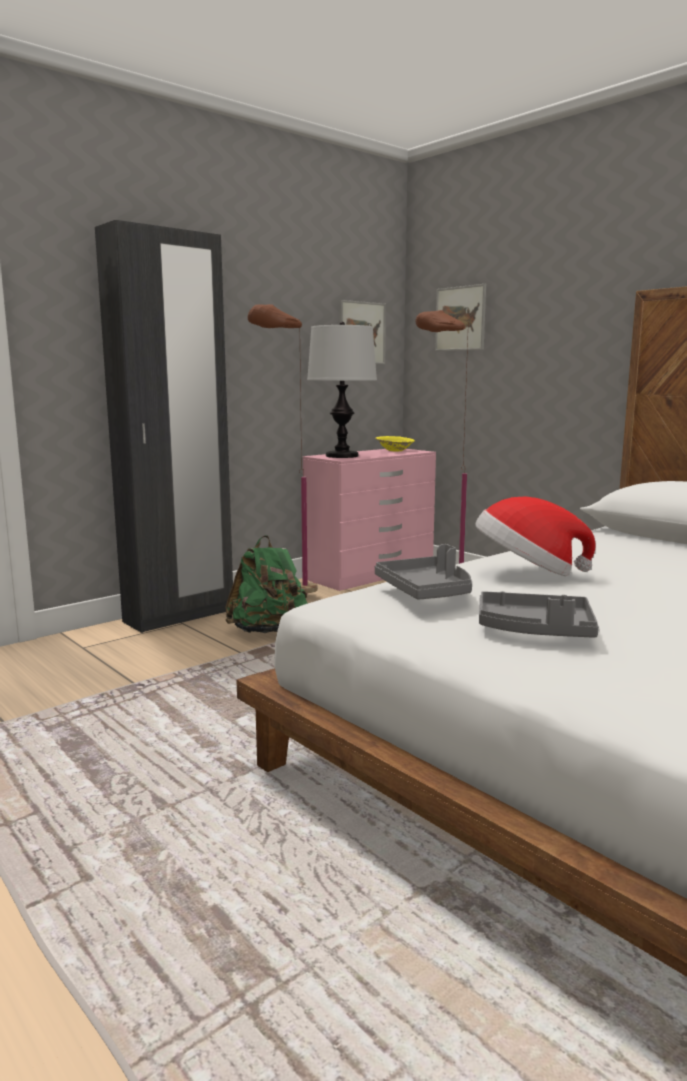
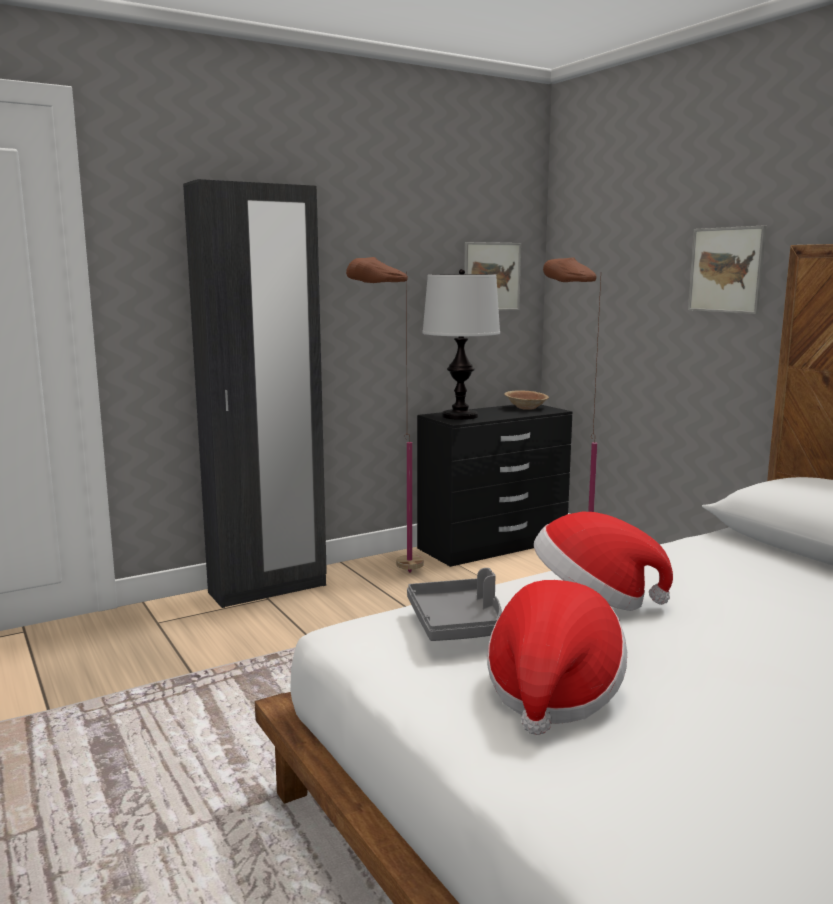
camera: 10 degrees right, 0 degrees up
(268, 631) = (353, 616): green backpack -> none
(371, 573) = (494, 545): pink dresser -> black dresser
(394, 450) = (526, 408): yellow bowl -> brown bowl
(460, 318) = (602, 262): picture -> picture (726, 270)
(535, 630) = (552, 693): grey tray -> hat

